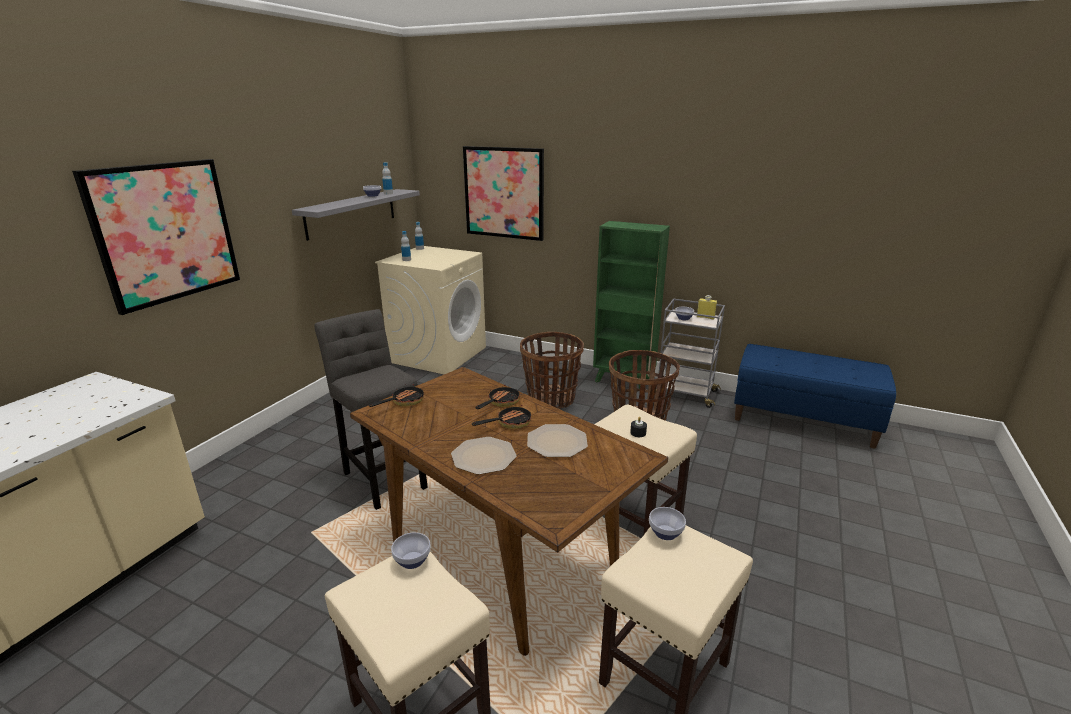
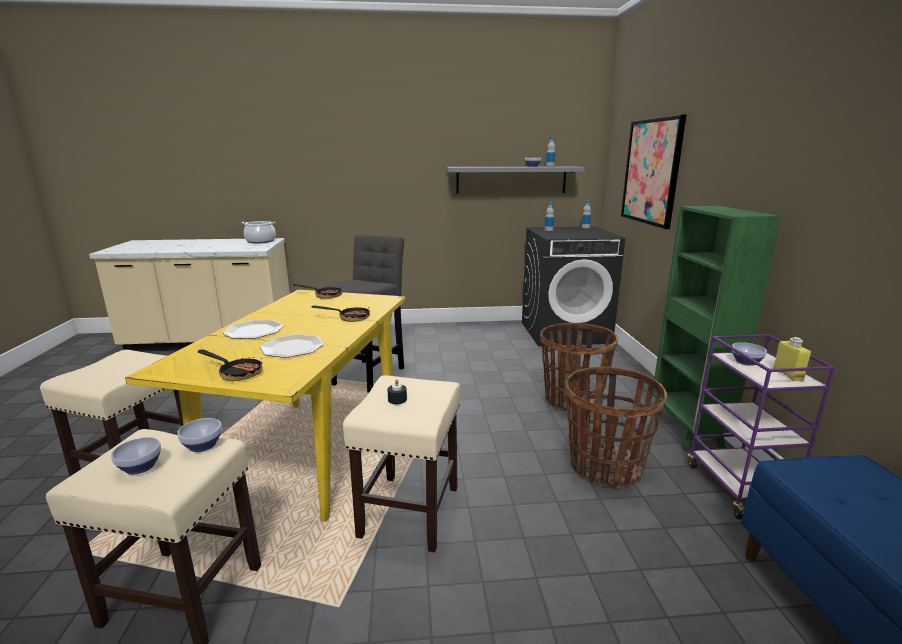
camera: 60 degrees right, 5 degrees down
(85, 390) = (260, 241): none -> cooking pot
(166, 232) = (343, 166): picture -> none
(413, 560) = (155, 360): bowl -> bowl (141, 467)
(438, 354) = (565, 332): beige washing machine -> black washing machine
(502, 555) = (309, 451): brown dining table -> yellow dining table
(509, 423) = (315, 327): frying pan -> frying pan (236, 373)
(685, 394) = (738, 487): grey cart -> purple cart

